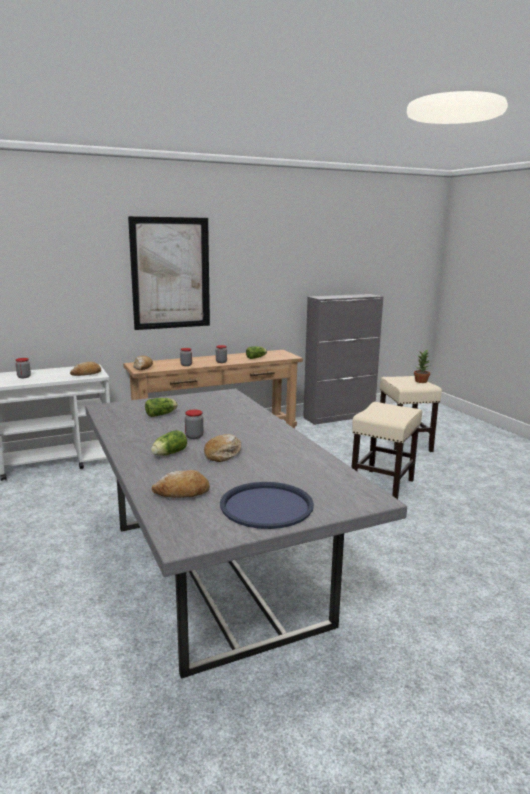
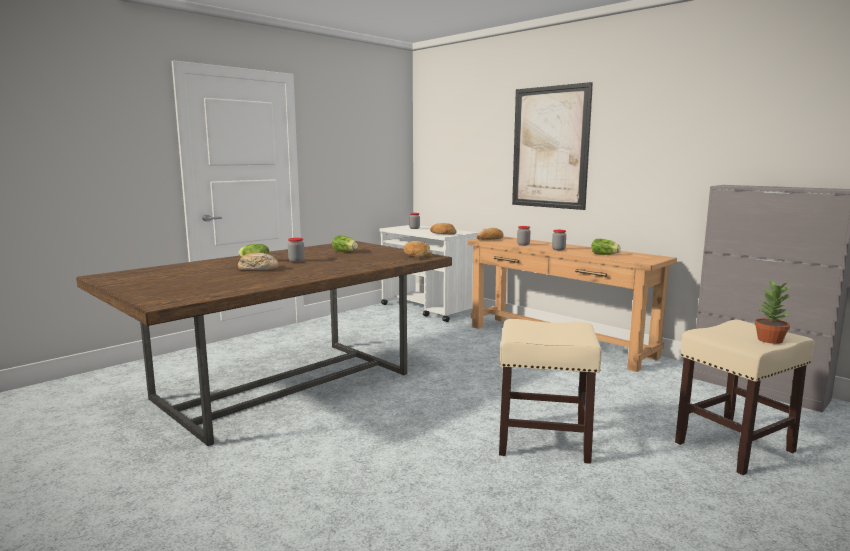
camera: 70 degrees right, 5 degrees down
(182, 493) = (178, 269): bread -> bread (416, 255)
(214, 570) = (287, 385): grey dining table -> brown dining table
(266, 506) = (152, 283): blue tray -> none

